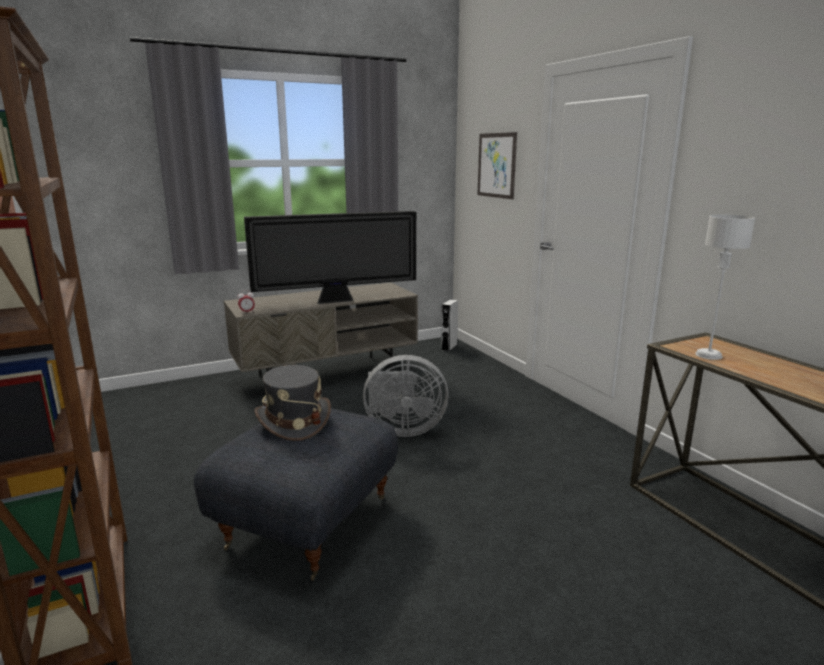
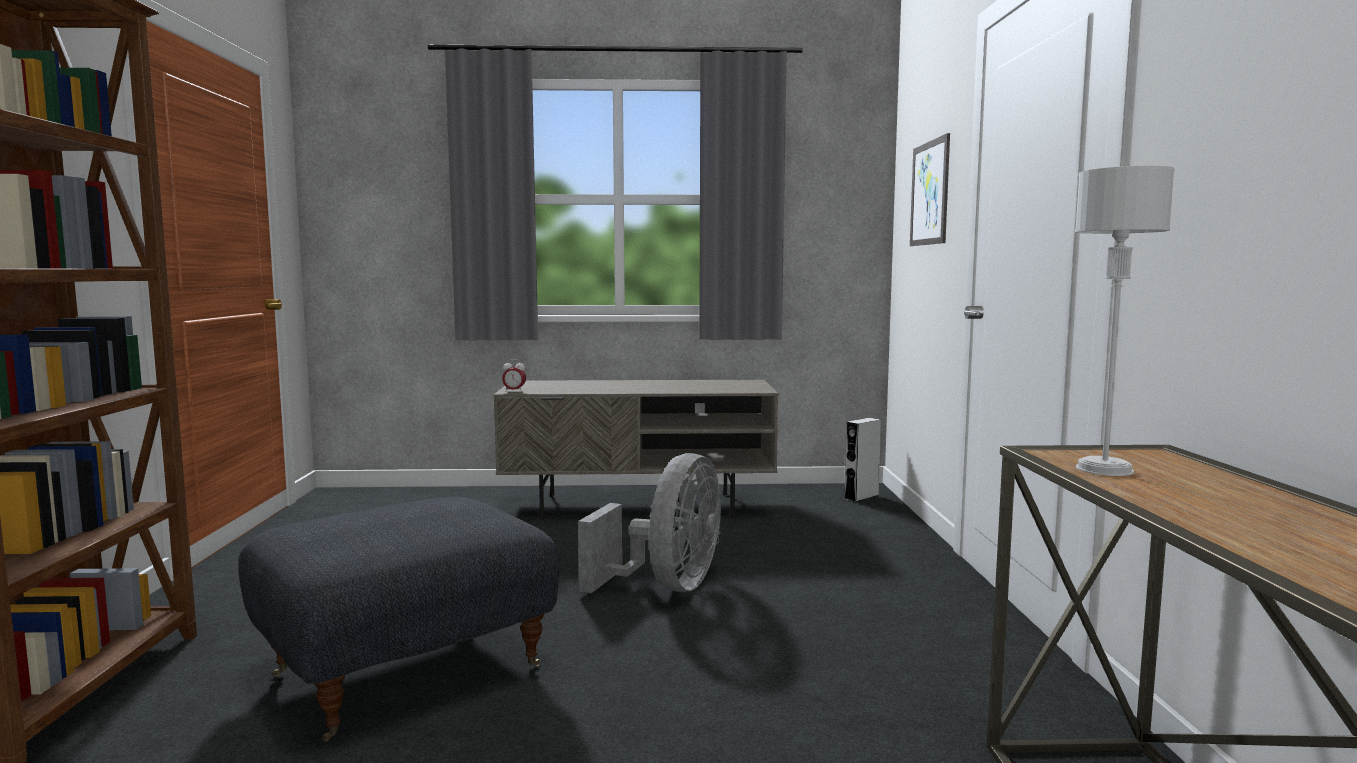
camera: 25 degrees right, 10 degrees down
(293, 421) = (410, 508): grey hat -> none
(337, 301) = (649, 390): television -> none
(402, 429) = (668, 586): grey fan -> grey fan turned 90 degrees counterclockwise

